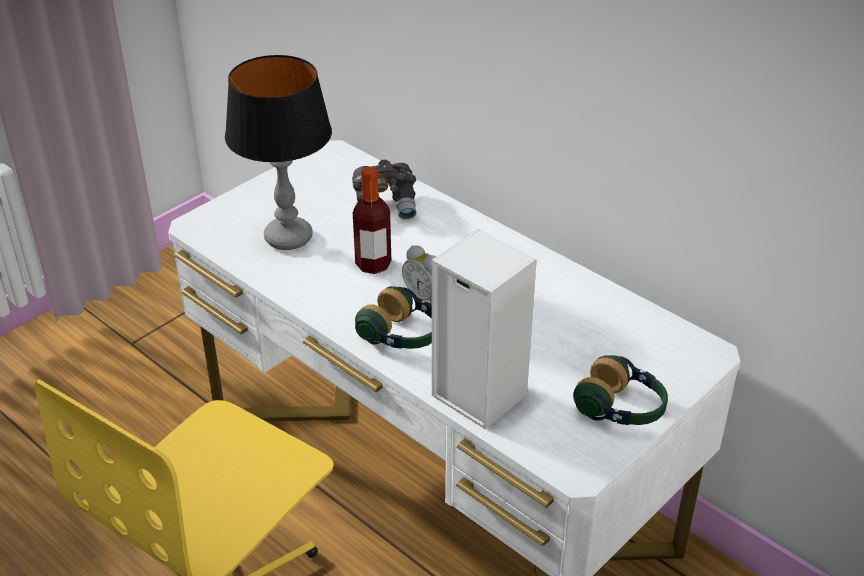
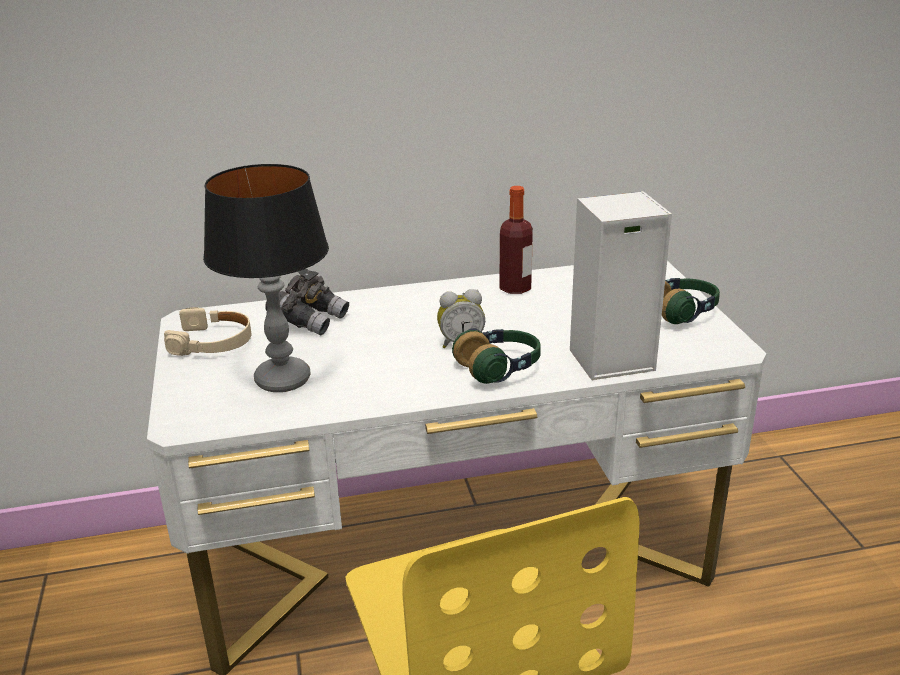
camera: 55 degrees left, 10 degrees down
(312, 180) = (213, 342): none -> beige headphones
(373, 264) = (384, 351): bottle -> bottle (515, 288)

